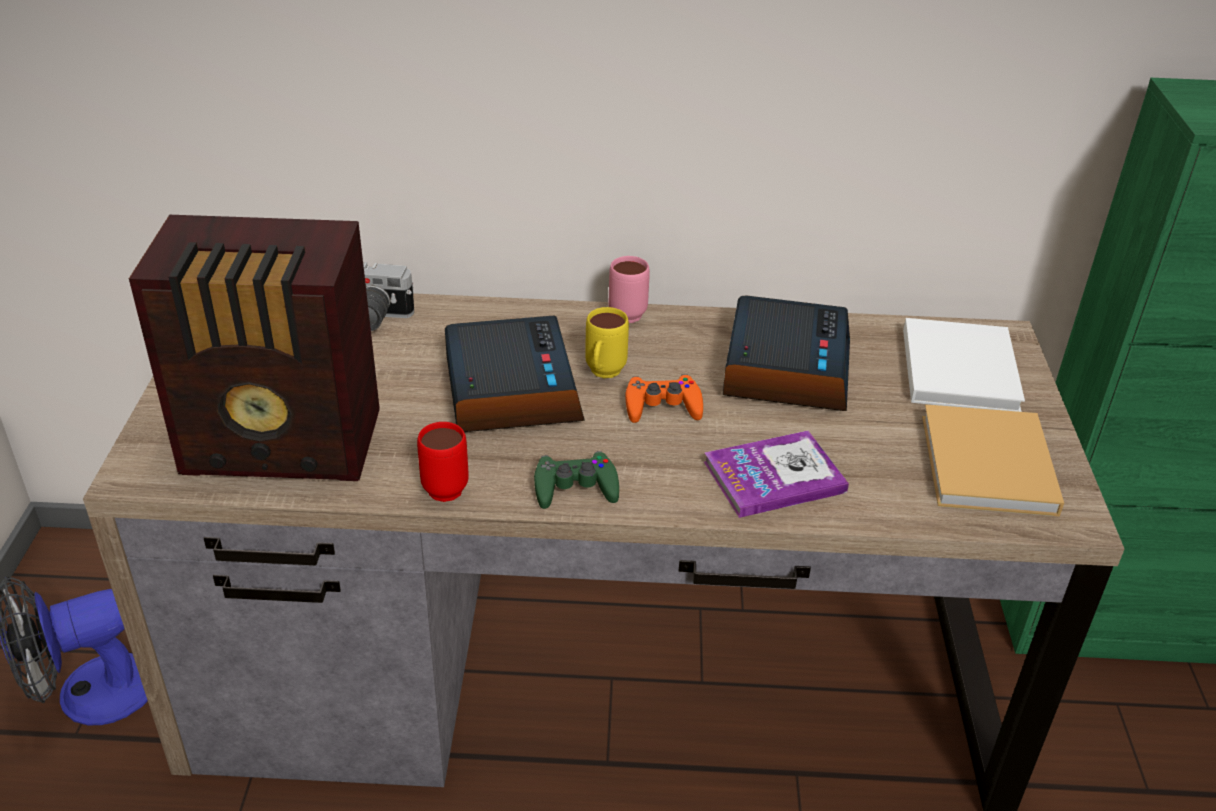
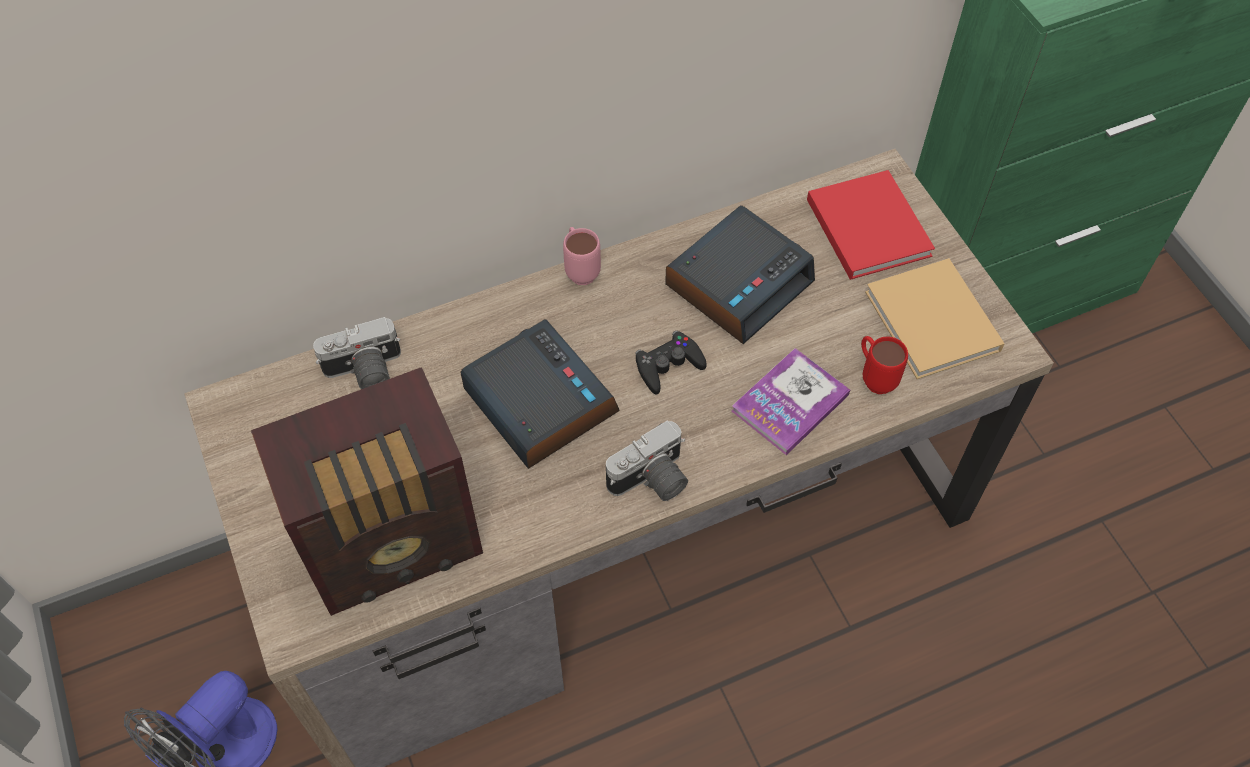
camera: 25 degrees left, 20 degrees up
(445, 484) = (551, 524): red mug -> red mug (874, 377)
(575, 487) = (651, 481): green game controller -> camera
(603, 375) = (602, 352): yellow mug -> none
(662, 406) = (668, 366): orange game controller -> black game controller
(785, 368) = (739, 282): alarm clock -> alarm clock turned 60 degrees clockwise
(959, 367) = (866, 224): white book -> red book

